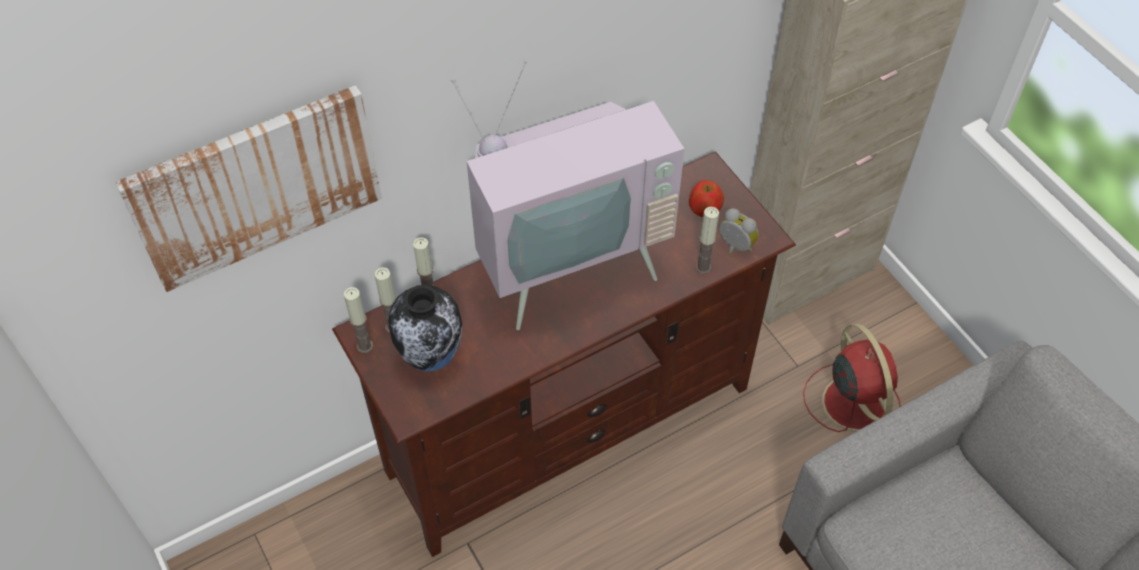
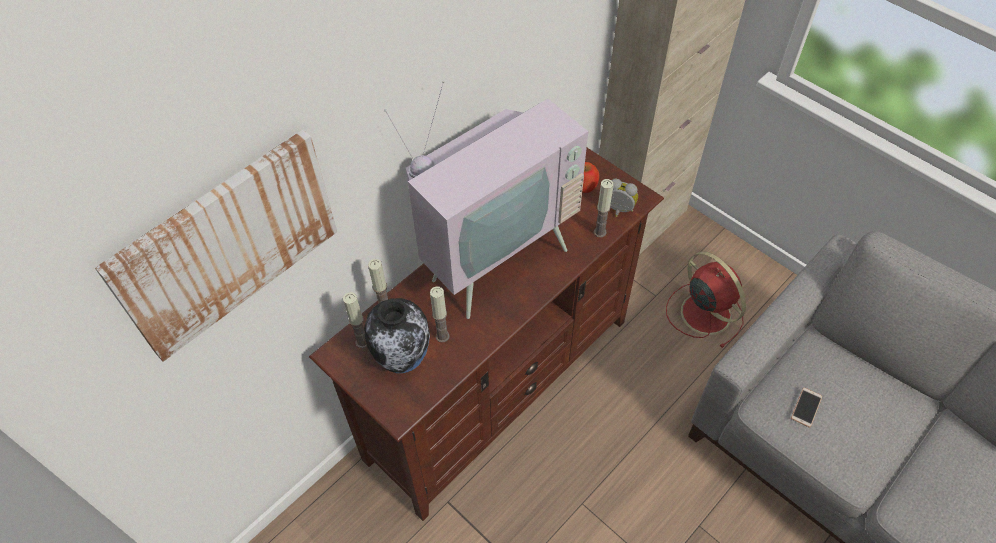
camera: 15 degrees left, 0 degrees up
(365, 346) = (342, 364): candle -> candle (442, 336)
(907, 539) = (806, 407): none -> phone

